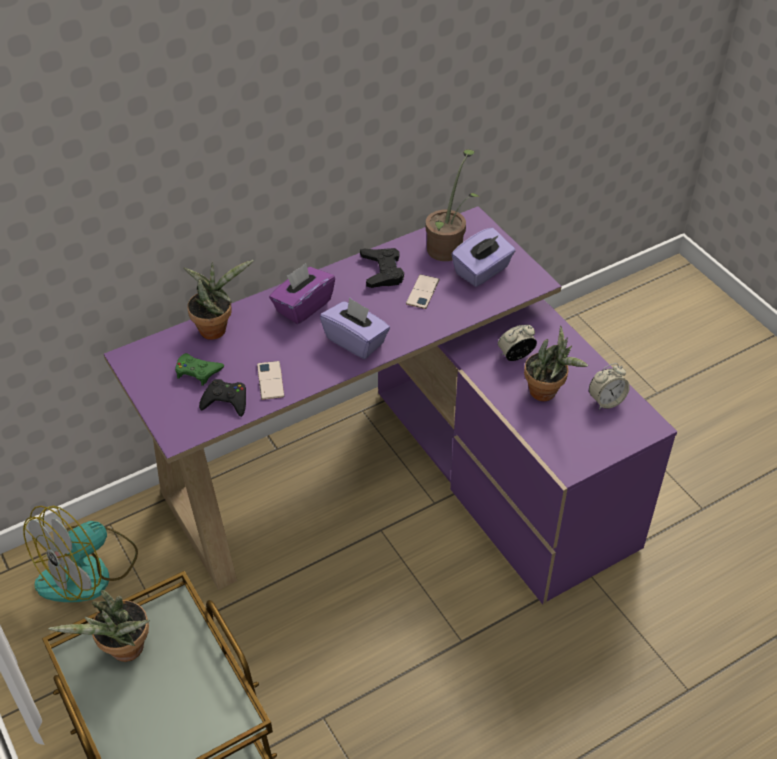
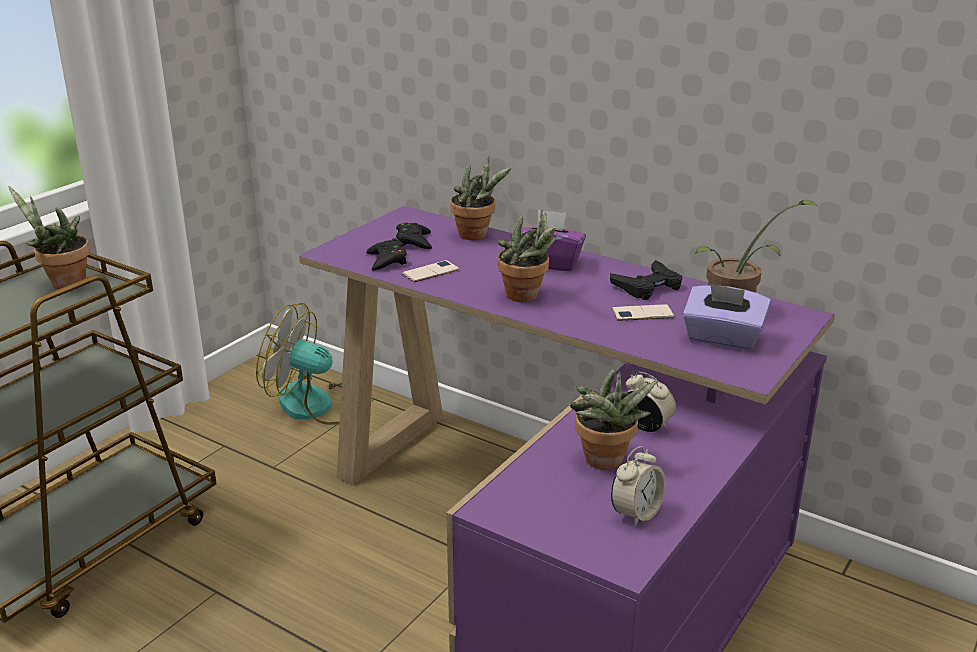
camera: 65 degrees right, 20 degrees down
(197, 371) = (414, 241): green game controller -> black game controller
(355, 341) = (526, 297): purple tissue box -> potted plant
(606, 401) = (636, 513): alarm clock -> alarm clock turned 90 degrees counterclockwise

